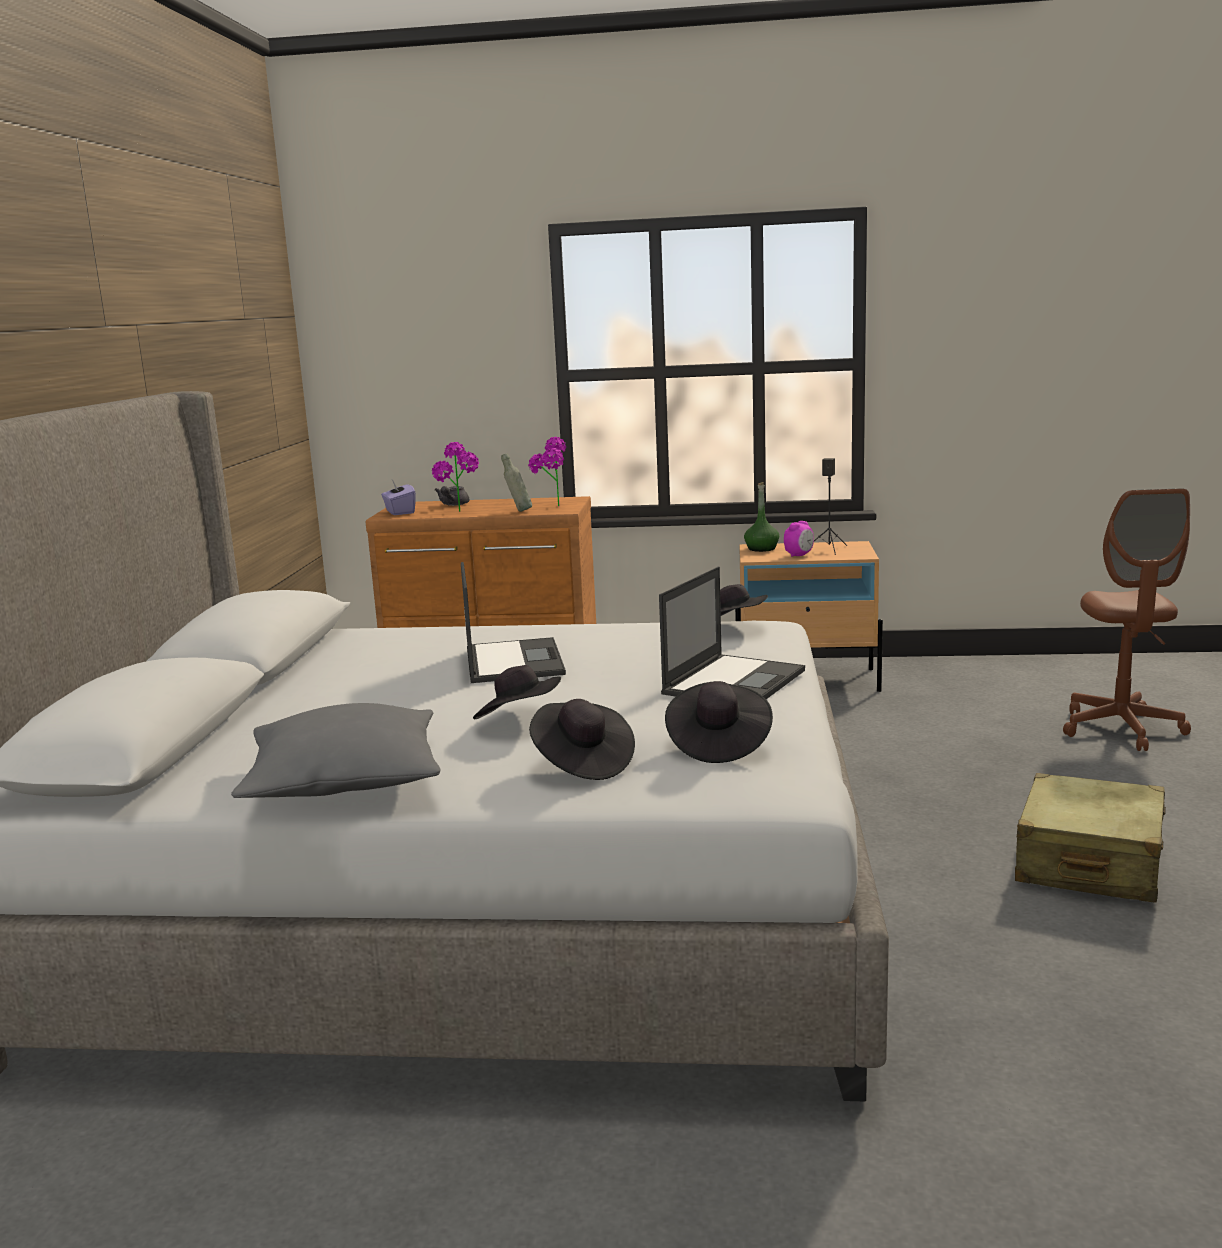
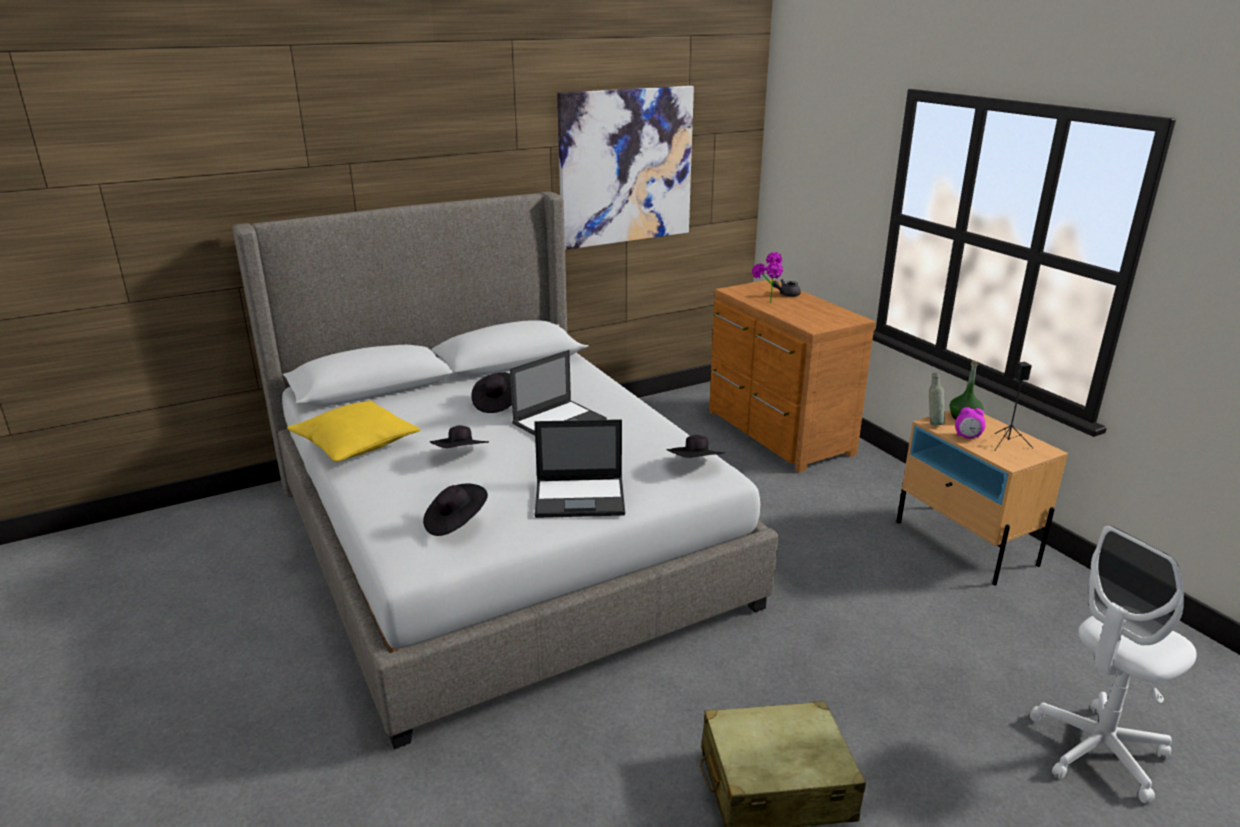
camera: 55 degrees right, 10 degrees up
(208, 361) = (626, 167): none -> picture
(344, 782) = (356, 445): grey pillow -> yellow pillow
(399, 512) = (746, 289): purple tissue box -> none
(518, 511) = (793, 316): grey bottle -> grey bottle (933, 423)
(552, 507) = (820, 321): potted plant -> none
(582, 763) = (407, 493): black hat -> black hat (497, 403)
(1121, 729) = (1097, 751): brown office chair -> white office chair

